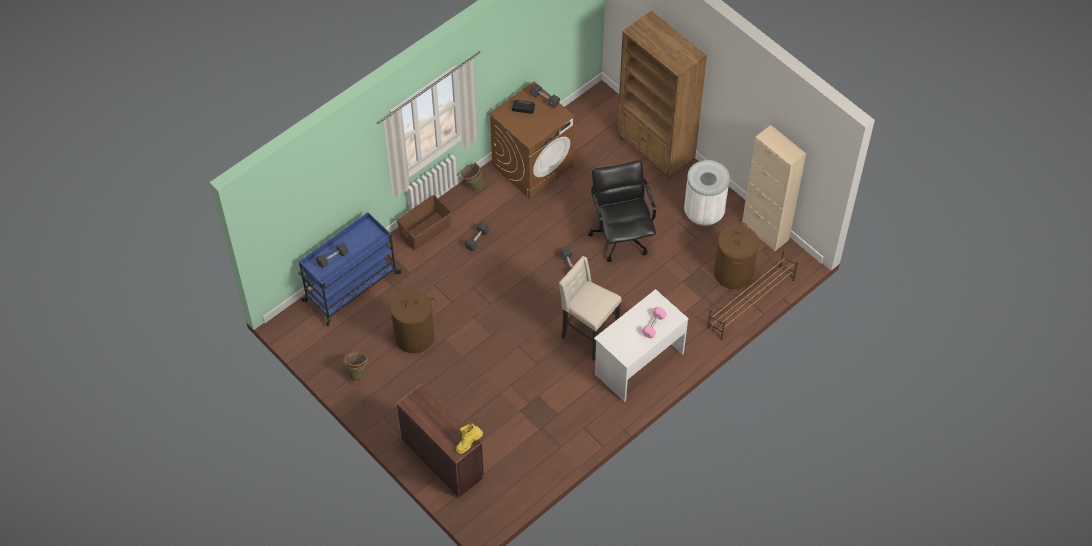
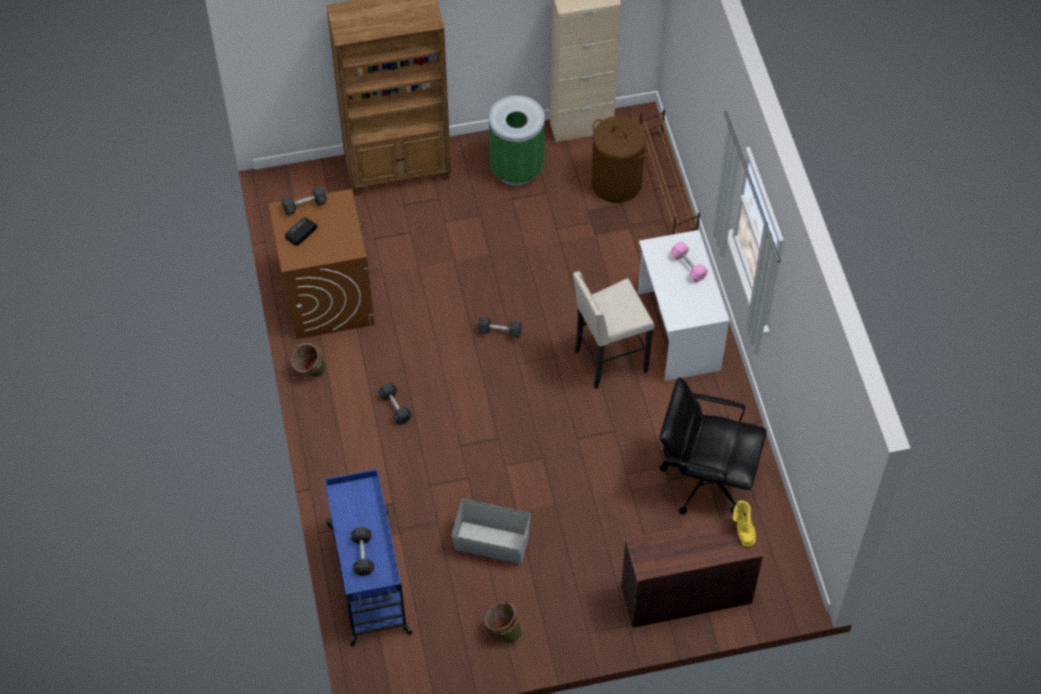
camera: 60 degrees left, 0 degrees up
(414, 337) = (491, 543): brown laundry basket -> grey storage box
(426, 231) = (342, 456): brown storage box -> none
(621, 236) = (493, 261): black office chair -> black office chair (705, 478)
(704, 212) = (517, 168): white trash can -> green trash can

